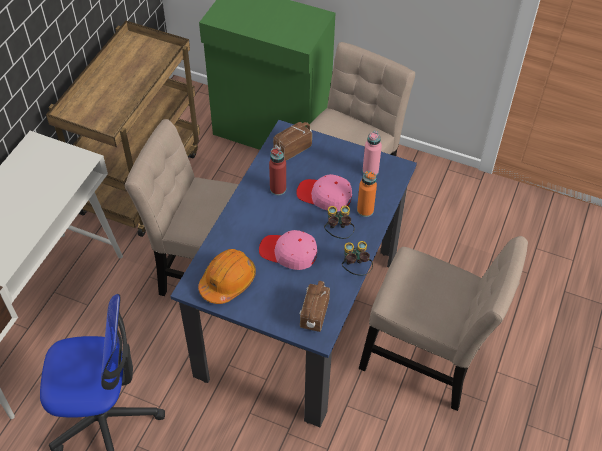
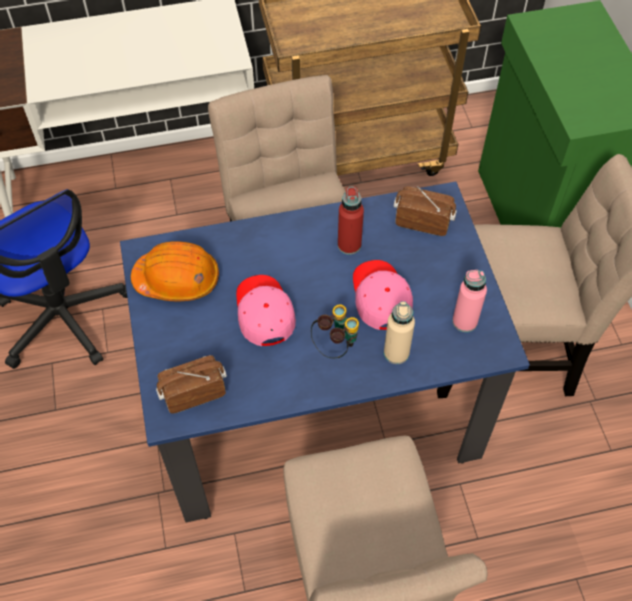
camera: 55 degrees right, 5 degrees up
(355, 269) = (294, 397): binoculars -> none
(365, 210) = (396, 353): orange bottle -> beige bottle

